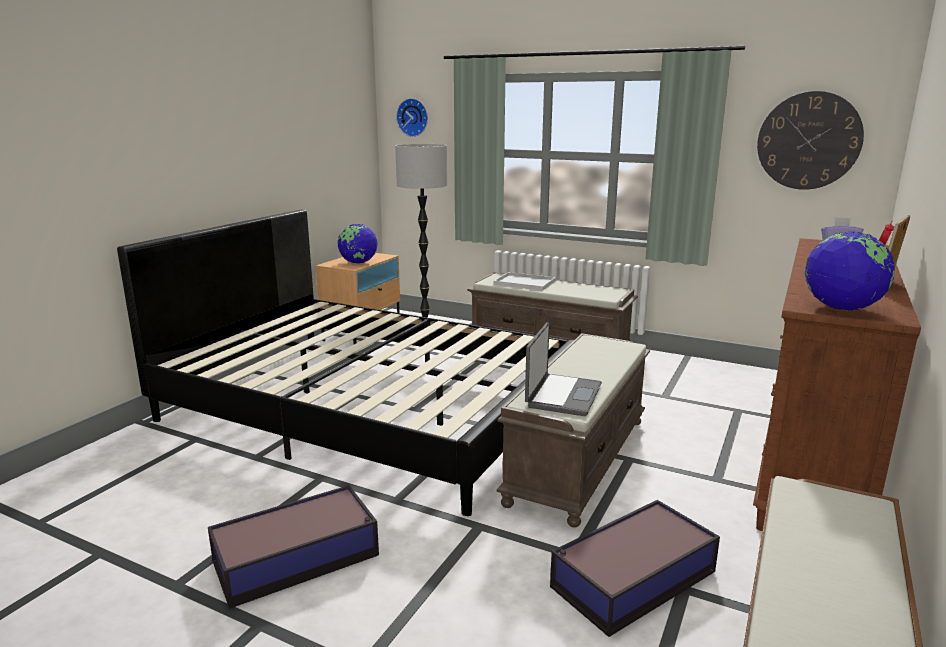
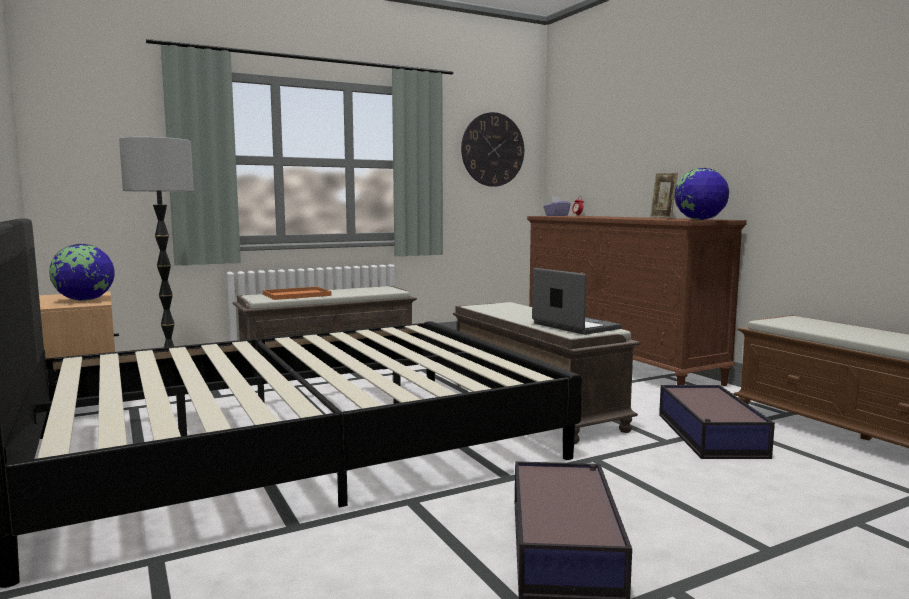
camera: 55 degrees left, 10 degrees down
(413, 117) = (86, 113): wall clock -> none
(526, 282) = (297, 294): white tray -> orange tray

